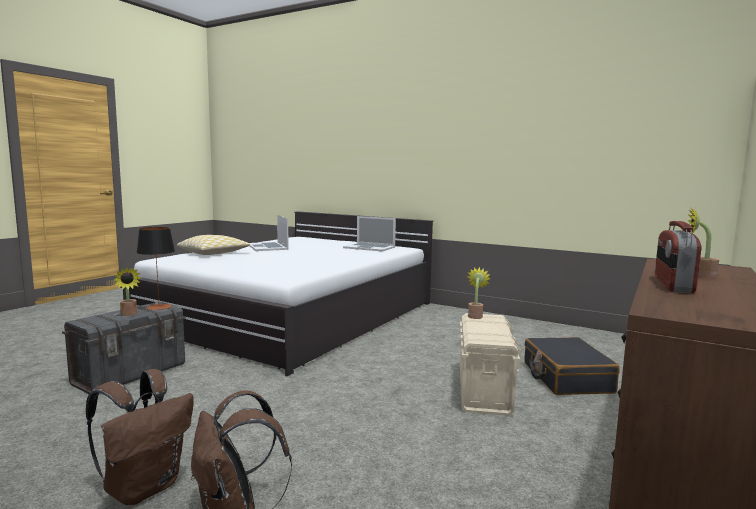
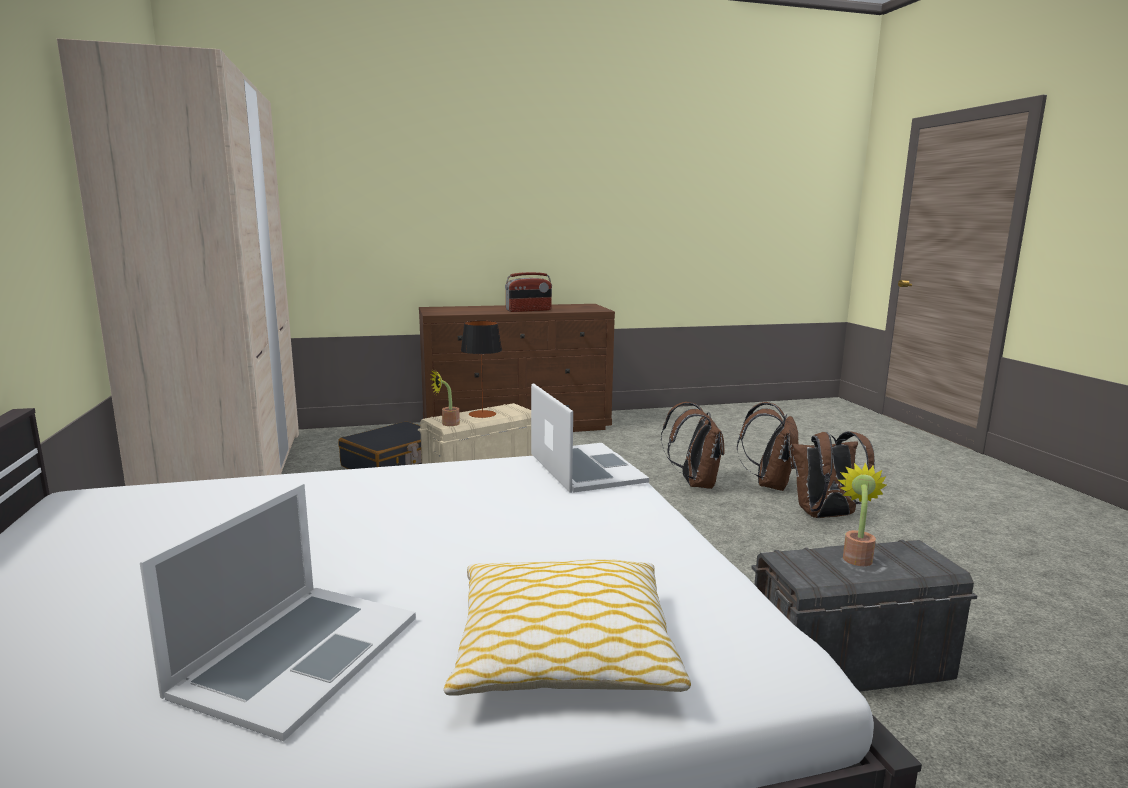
camera: 135 degrees left, 5 degrees up
(159, 307) = (800, 564): table lamp -> table lamp (482, 414)
(324, 473) = (694, 483): none -> brown backpack
(369, 247) = (119, 527): laptop -> laptop (585, 468)
(592, 339) = (231, 474): none -> beige wardrobe
(699, 276) = (485, 309): potted plant -> none

